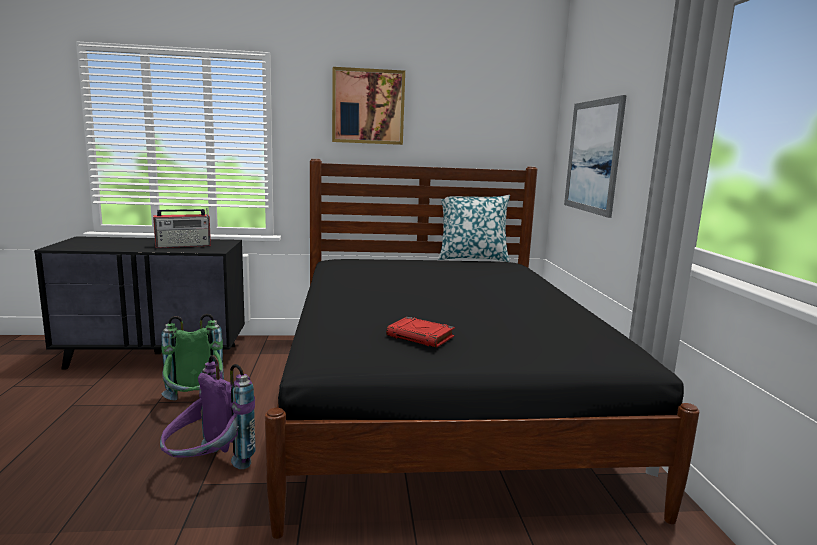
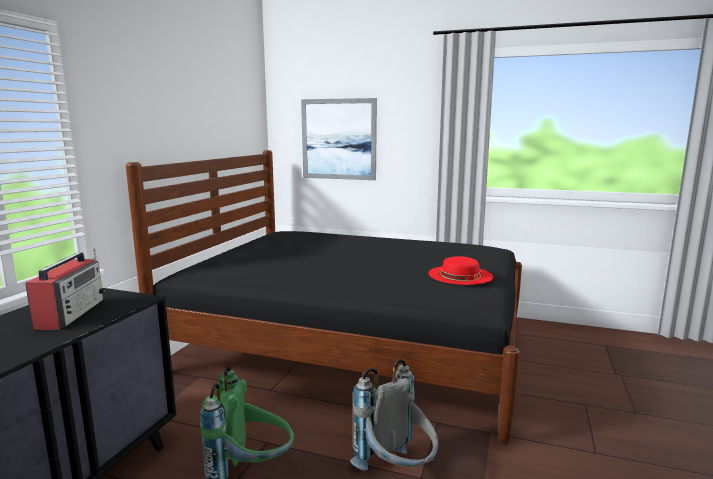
camera: 65 degrees left, 0 degrees up
(208, 469) = (397, 472): purple backpack -> grey backpack
(368, 106) = (158, 98): picture -> none
(421, 336) = (460, 275): red book -> red hat
(472, 258) = (254, 236): pillow -> none

